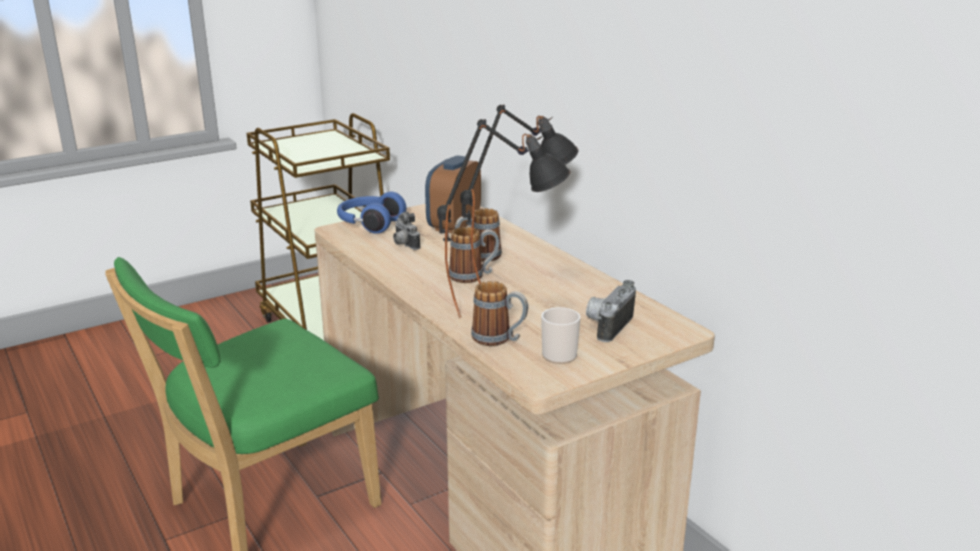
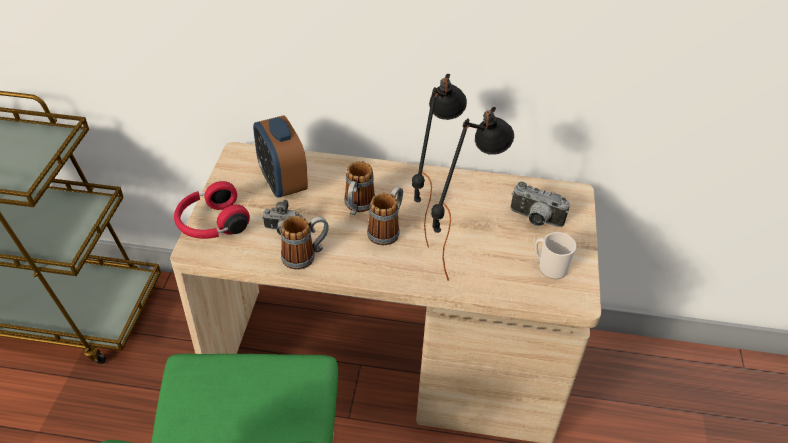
camera: 50 degrees left, 20 degrees up
(369, 224) = (211, 224): blue headphones -> red headphones
(499, 339) = (502, 282): mug -> mug (305, 256)
(607, 325) = (535, 220): camera -> camera turned 45 degrees counterclockwise

